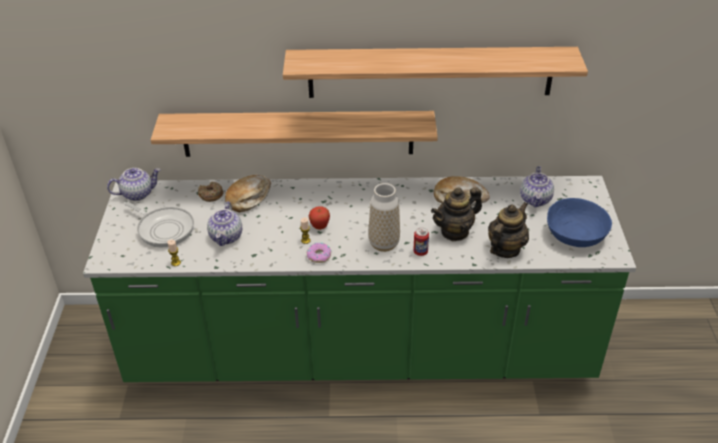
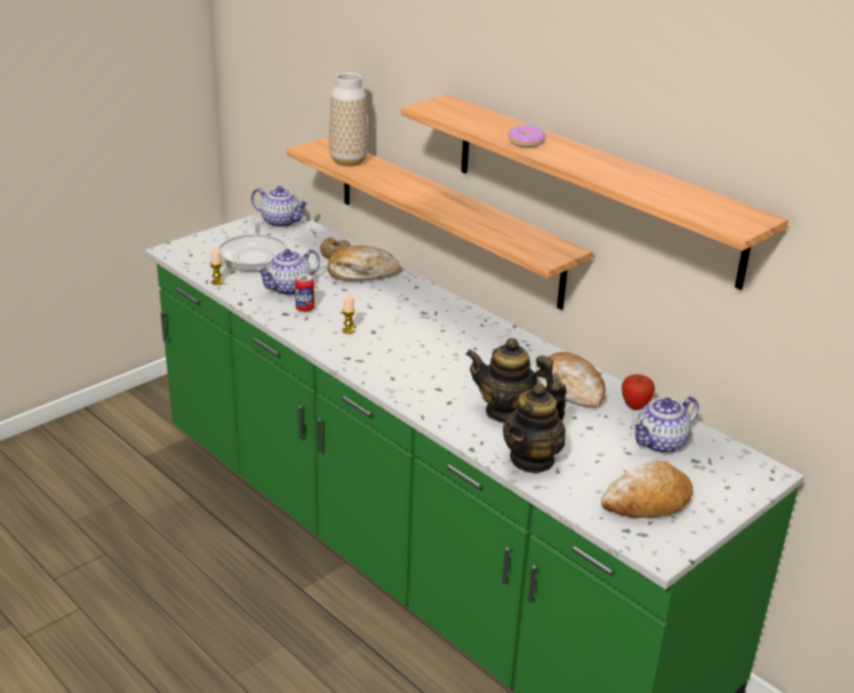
camera: 45 degrees right, 10 degrees down
(319, 227) = (381, 328): apple -> apple (635, 407)
(319, 256) = (337, 348): donut -> donut (526, 142)
(384, 244) = (414, 376): vase -> vase (348, 161)
(420, 252) = (437, 404): can -> can (305, 309)
(505, 249) = (532, 459): teapot -> teapot turned 135 degrees clockwise
(576, 235) = (647, 502): blue bowl -> bread

